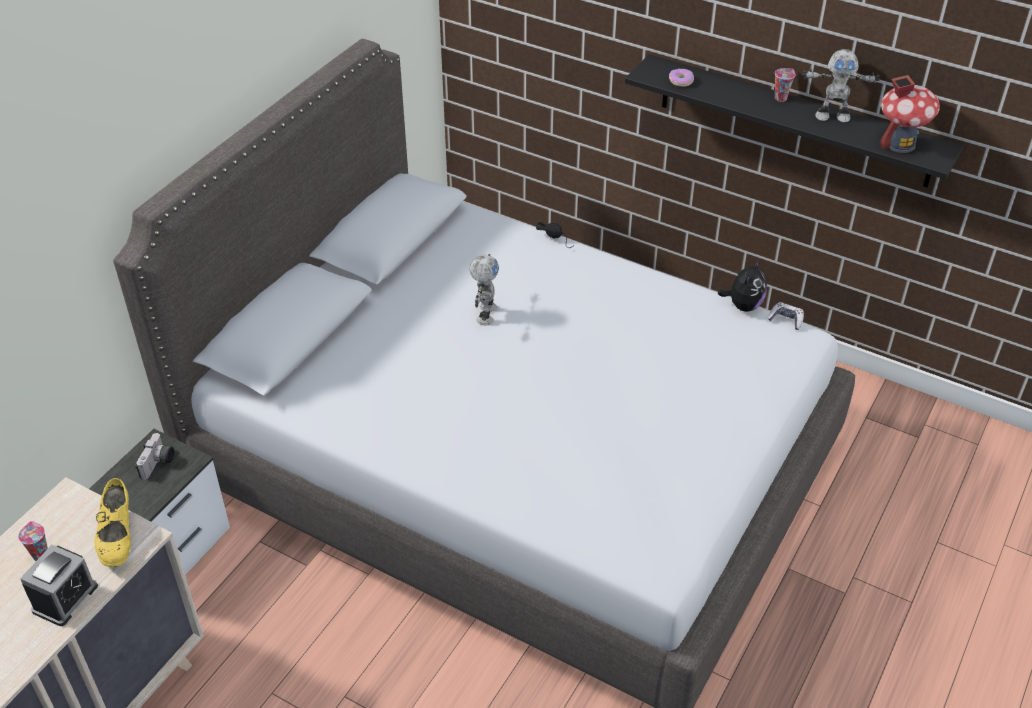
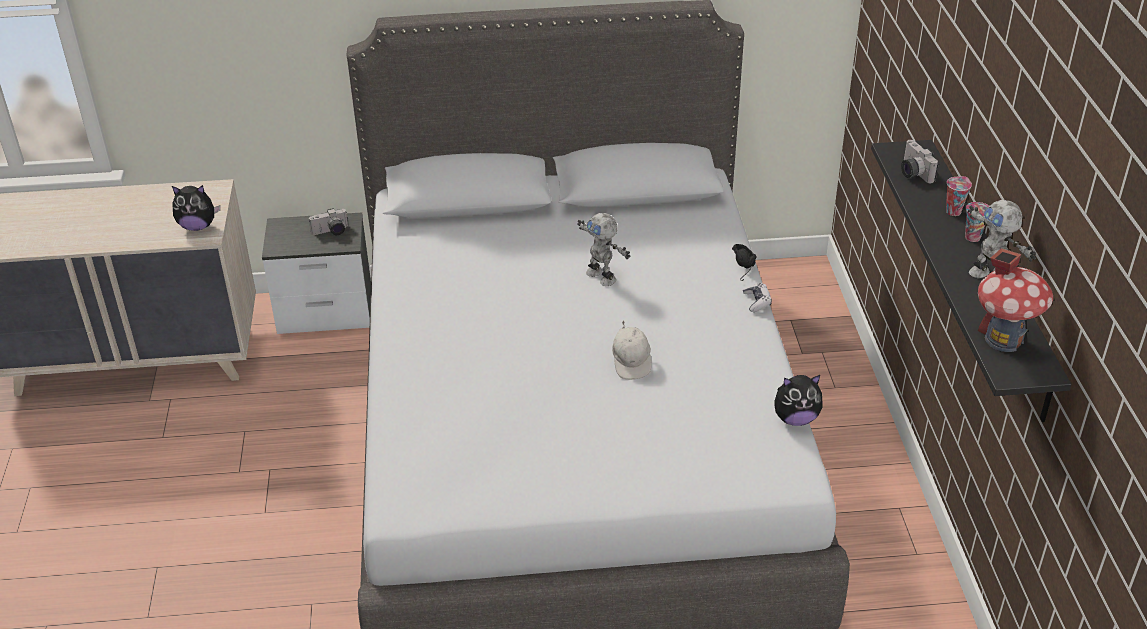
camera: 55 degrees right, 5 degrees down
(40, 554) = (159, 205): cup -> cup (953, 211)
(65, 598) = (131, 234): alarm clock -> none
(118, 538) = (198, 226): yellow shoe -> plush toy
(485, 314) = (602, 276): toy robot -> toy robot turned 75 degrees clockwise
(607, 352) = (631, 362): none -> white cap
(681, 81) = (912, 172): donut -> camera
(786, 320) = (808, 455): game controller -> game controller (757, 301)

